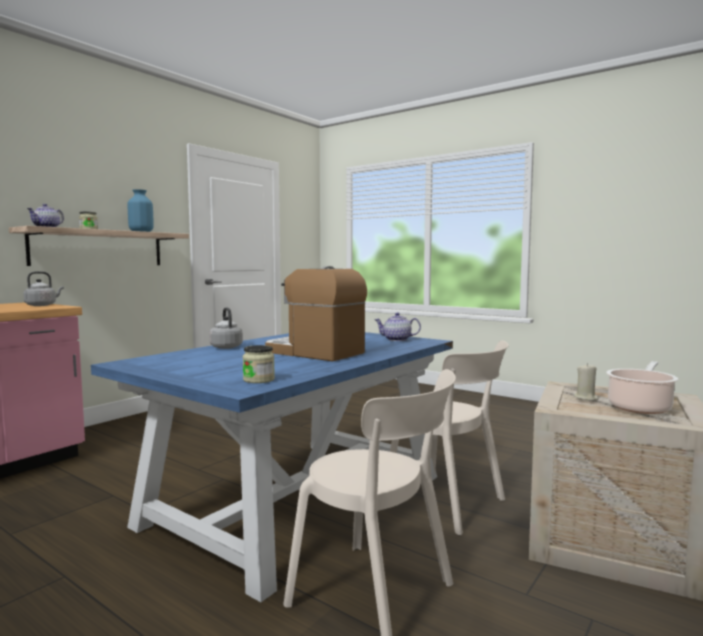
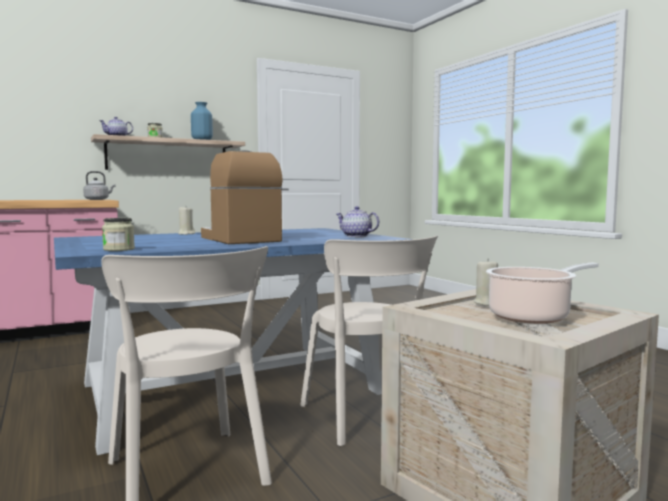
camera: 25 degrees right, 0 degrees up
(226, 347) = (186, 234): grey kettle -> beige candle

